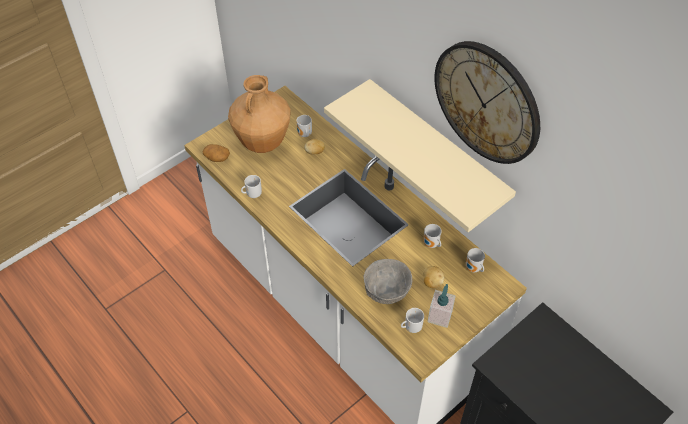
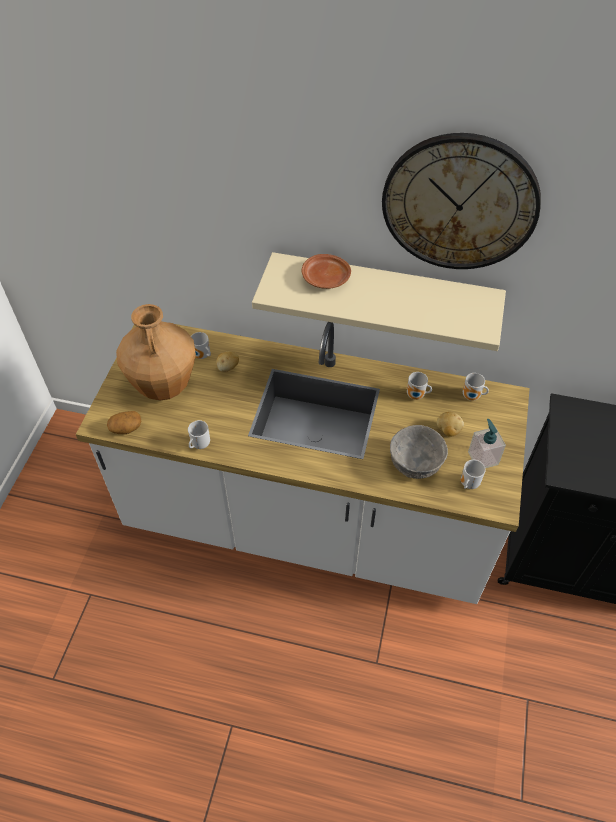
camera: 35 degrees left, 0 degrees up
(389, 116) = (326, 279): none -> brown plate

